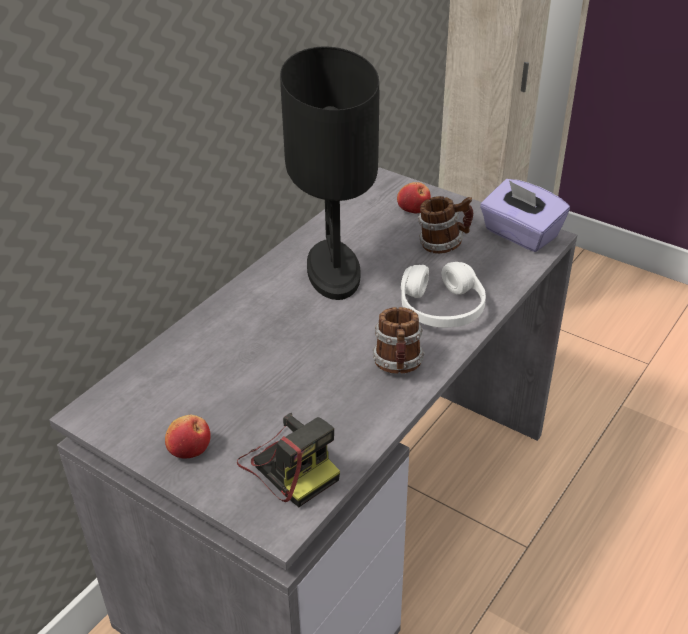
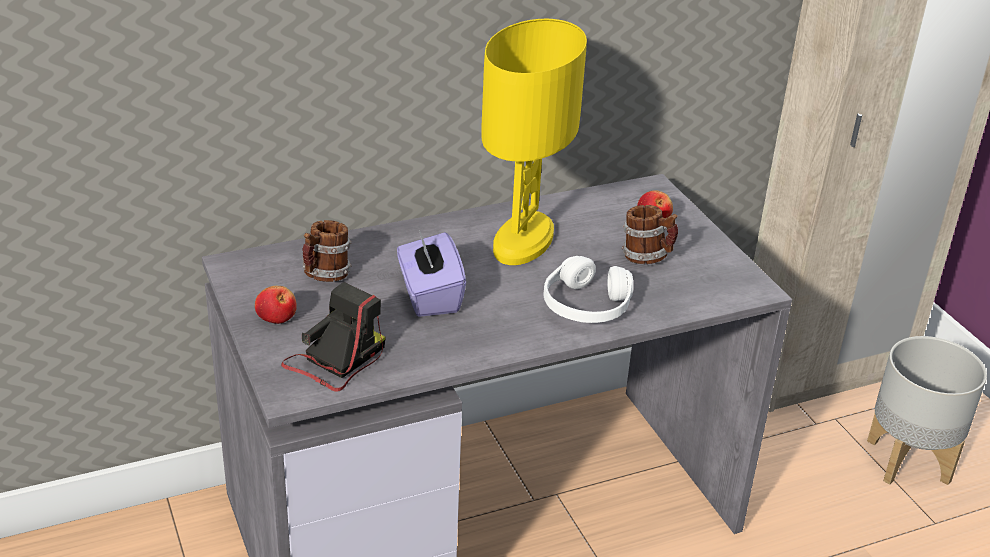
camera: 30 degrees right, 5 degrees down
(289, 465) = (336, 360): camera -> camera turned 135 degrees counterclockwise
(332, 271) = (522, 240): black table lamp -> yellow table lamp
(398, 365) = (499, 331): mug -> mug (325, 276)
(520, 234) = (732, 277): purple tissue box -> purple tissue box (429, 296)
(596, 325) = (909, 461): none -> grey planter

